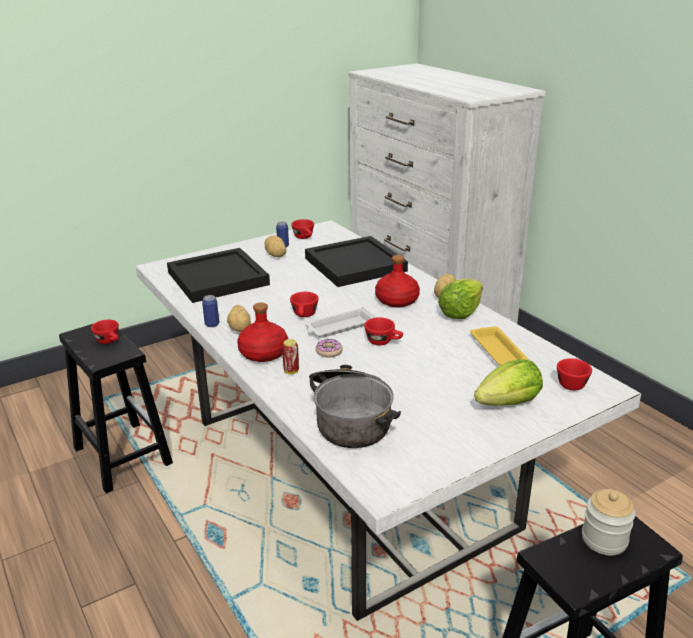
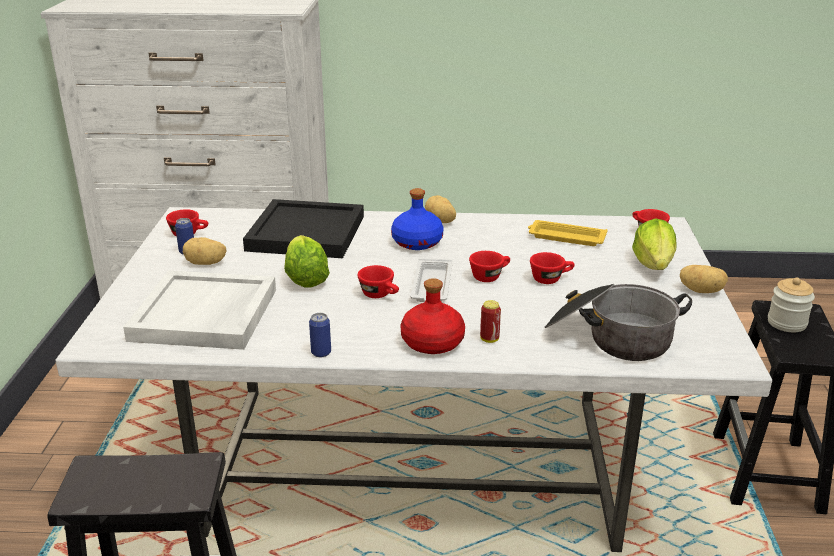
camera: 55 degrees left, 0 degrees up
(109, 341) = (144, 472): red cup -> red cup (551, 279)
(217, 279) = (205, 315): black tray -> white tray
(240, 328) = (357, 339): potato -> potato (701, 290)
(329, 351) = (474, 308): donut -> none
(397, 301) = (418, 242): red bottle -> blue bottle
(460, 313) = (481, 226): lettuce -> lettuce (306, 279)

